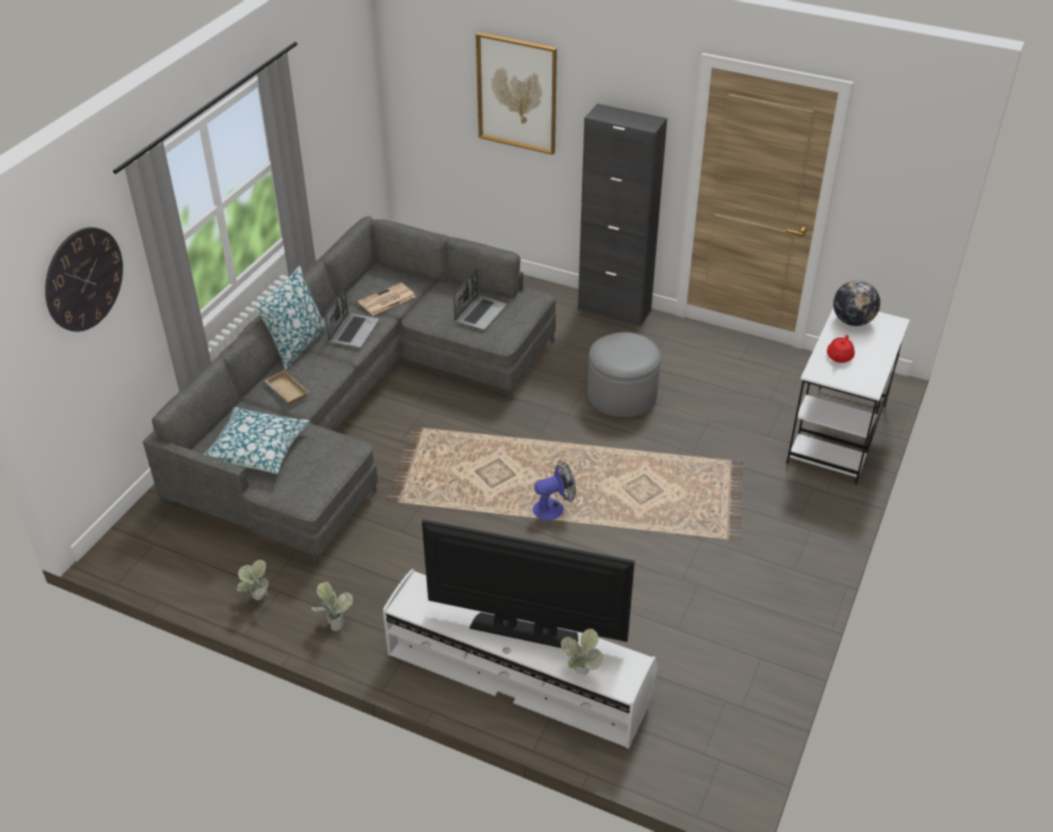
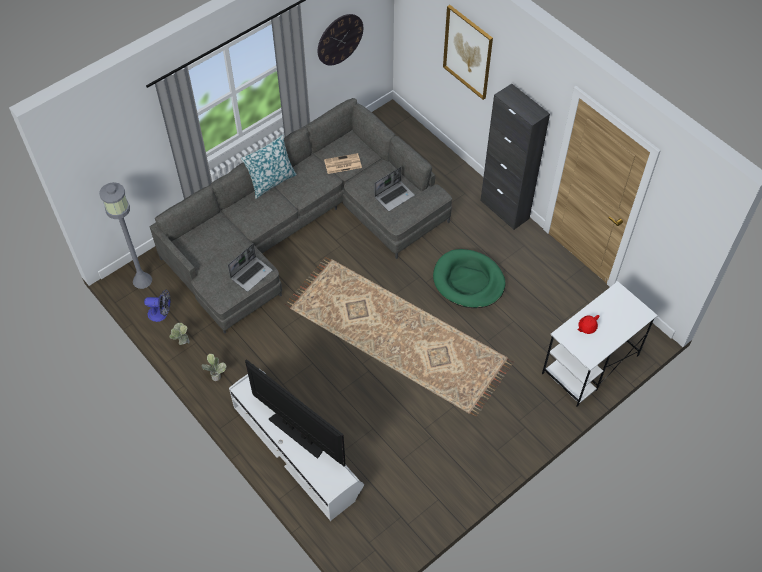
camera: 25 degrees right, 15 degrees up
(84, 279) = (122, 138): wall clock -> wall clock (340, 39)
(147, 541) = (142, 280): none -> grey floor lamp
(257, 449) = (212, 252): pillow -> none
(285, 391) = (248, 215): beige tray -> none
(353, 331) = (310, 182): laptop -> laptop (251, 274)
(553, 508) = (378, 348): fan -> fan (161, 314)
(580, 674) = (311, 473): potted plant -> none
(622, 395) = (468, 281): grey ottoman -> green dog bed
(852, 321) = (616, 302): globe -> none

